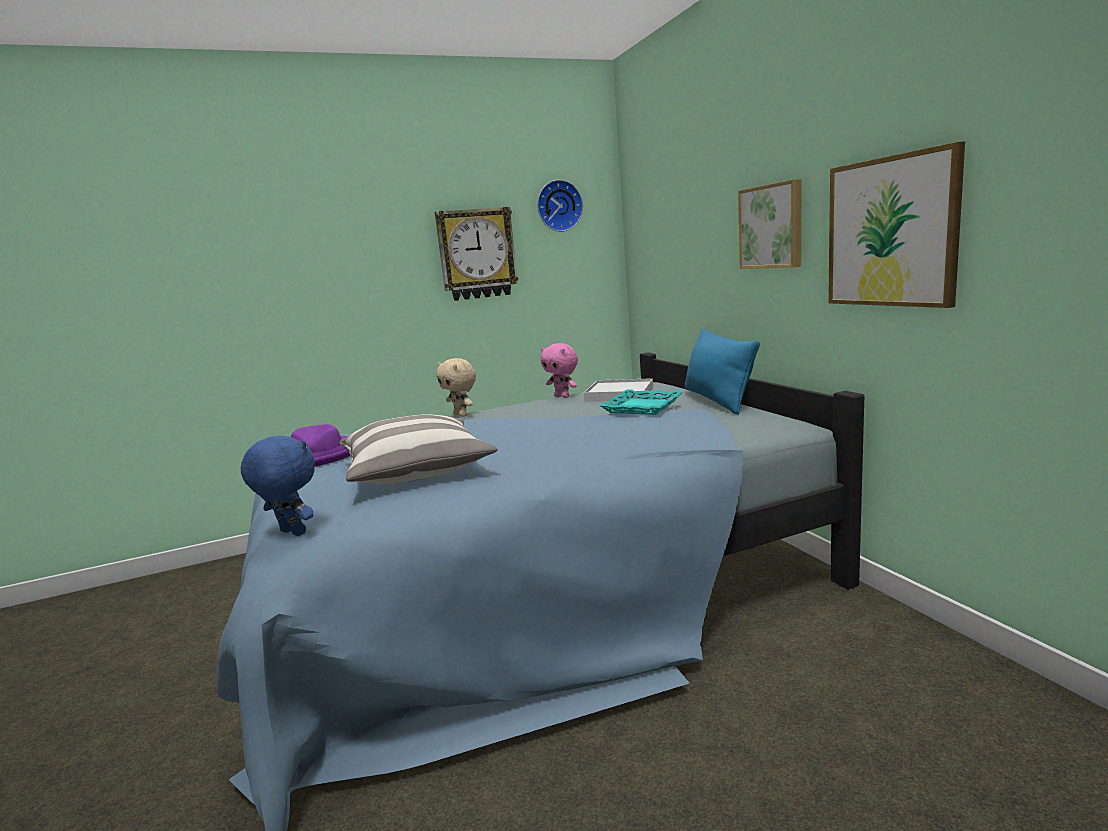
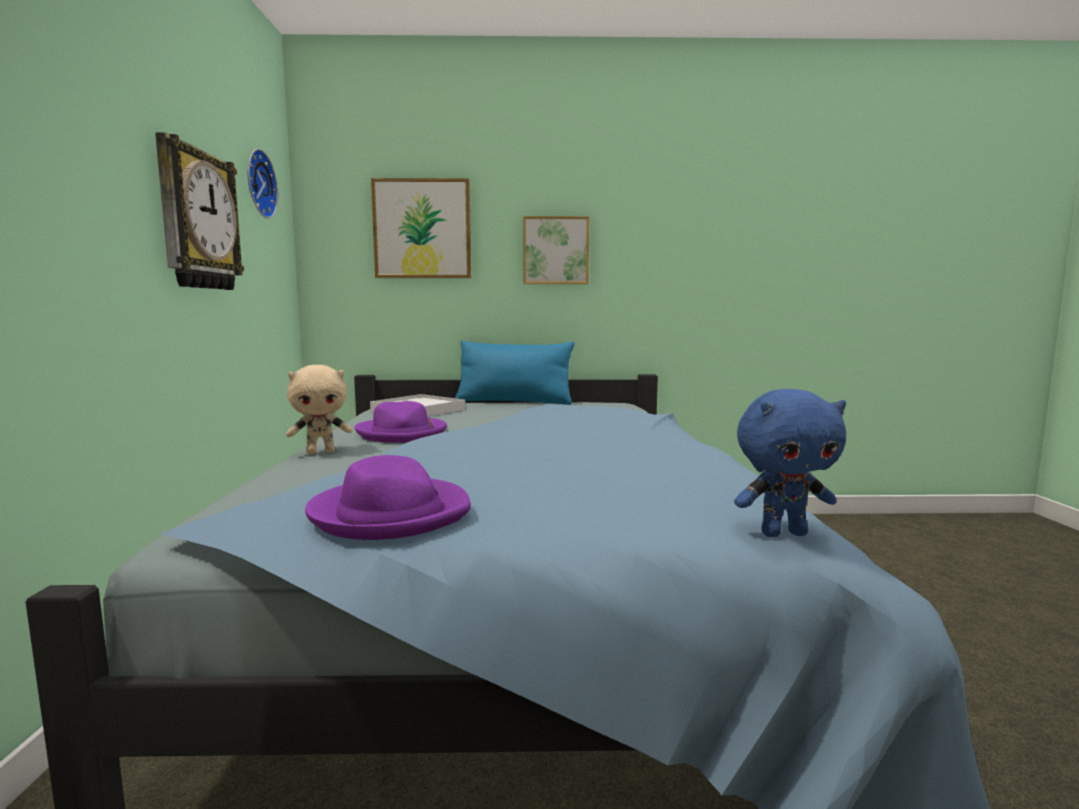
camera: 70 degrees left, 5 degrees down
(291, 533) = (783, 533): blue plush toy -> blue plush toy turned 150 degrees counterclockwise
(416, 470) = (592, 474): pillow -> none
(527, 412) = (402, 433): none -> purple hat
(562, 397) = (363, 421): pink plush toy -> none
(641, 407) = (510, 408): turquoise tray -> none
(891, 232) = (669, 264): picture -> picture (422, 229)

